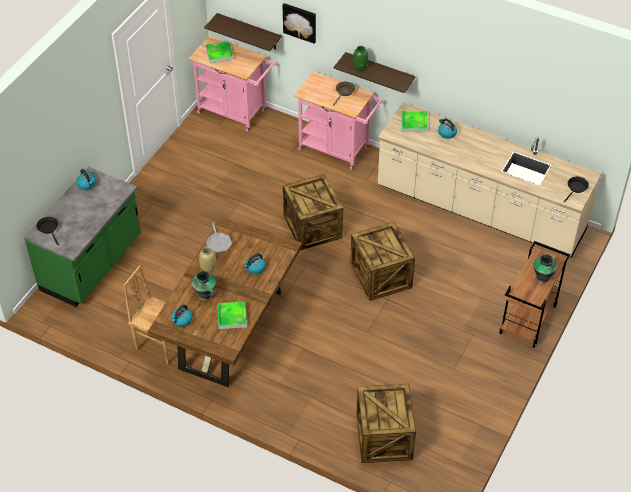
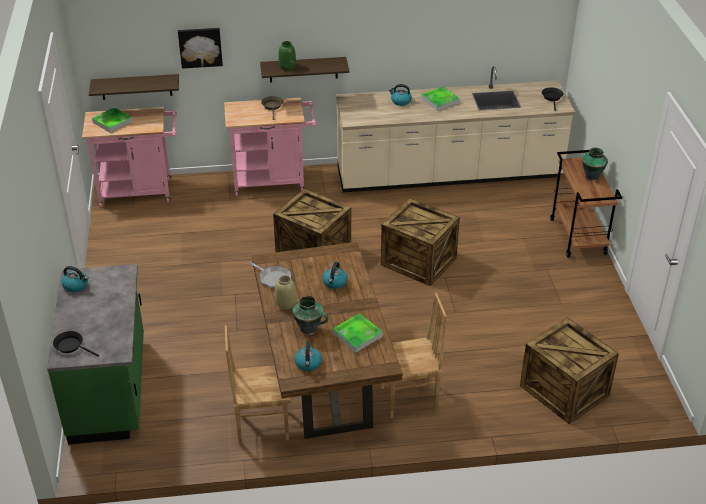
camera: 35 degrees left, 10 degrees down
(271, 380) = (409, 399): none -> brown chair
(414, 123) = (363, 105): tray -> tray (440, 100)

